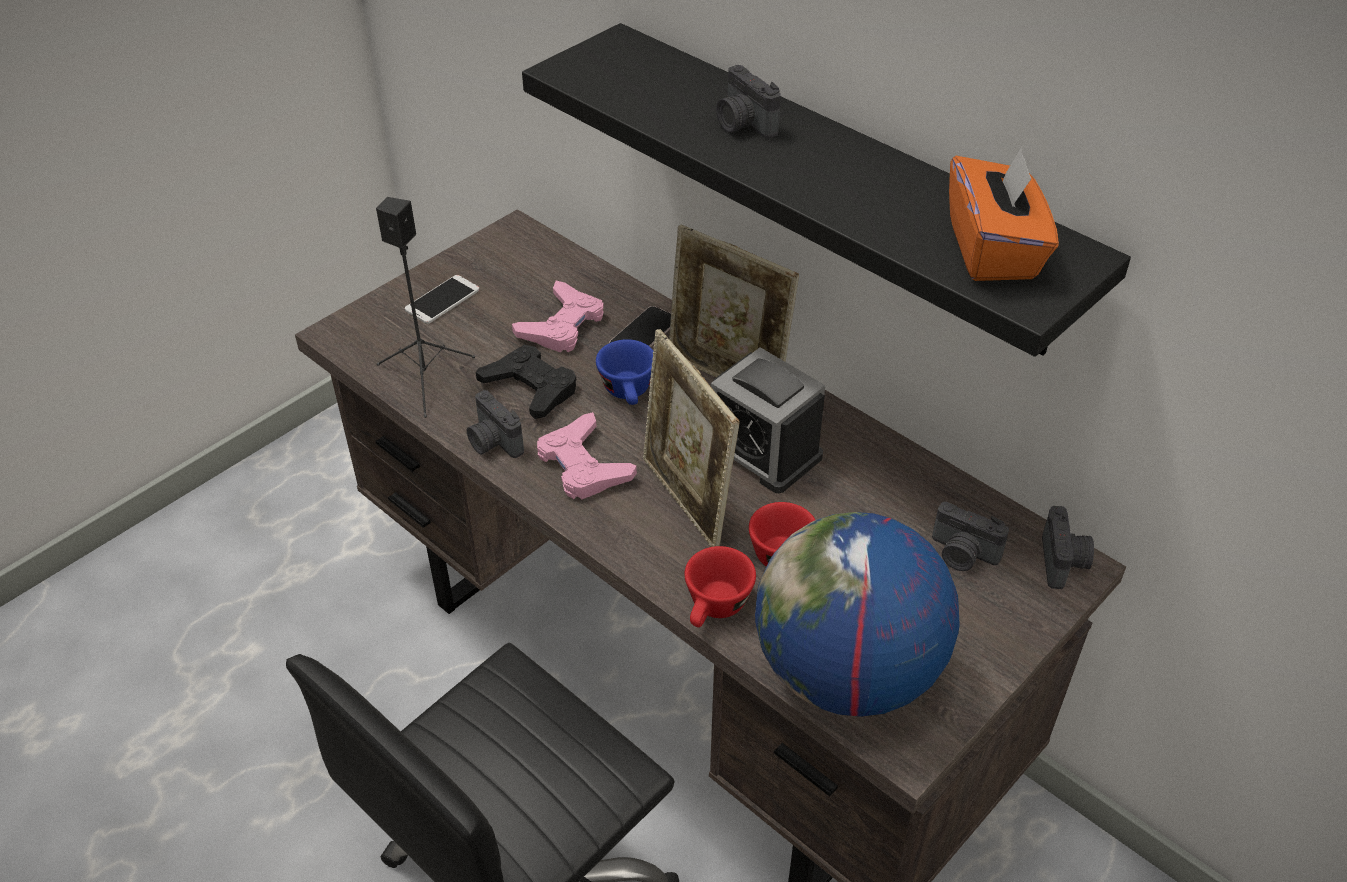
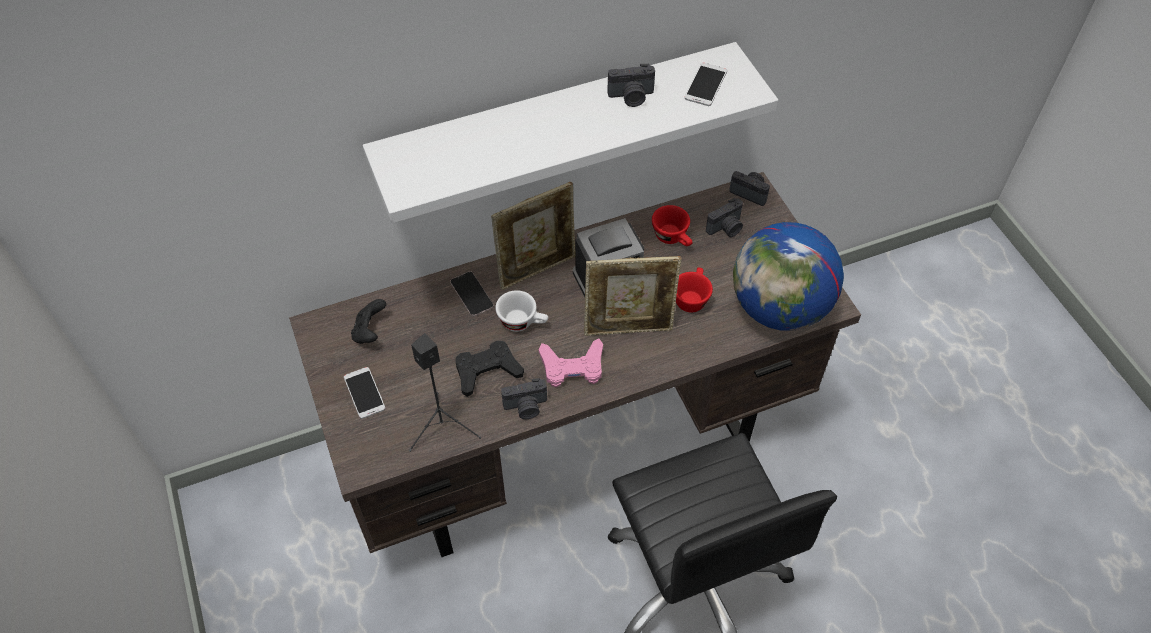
camera: 65 degrees left, 10 degrees up
(532, 273) = (370, 332): none -> black game controller
(562, 325) = (436, 334): pink game controller -> none
(629, 393) = (523, 322): blue cup -> white cup
(715, 609) = (713, 346): red cup -> red cup (673, 238)
(743, 124) = (528, 132): camera -> camera (631, 97)
(839, 186) = (557, 123): black shelf -> white shelf
(993, 250) = (706, 85): orange tissue box -> phone

